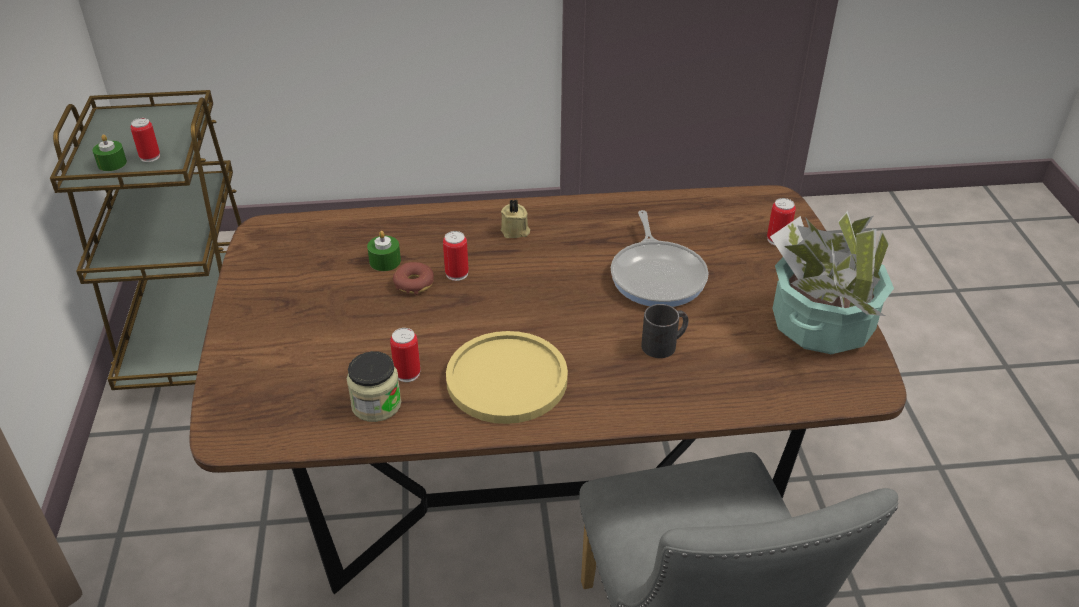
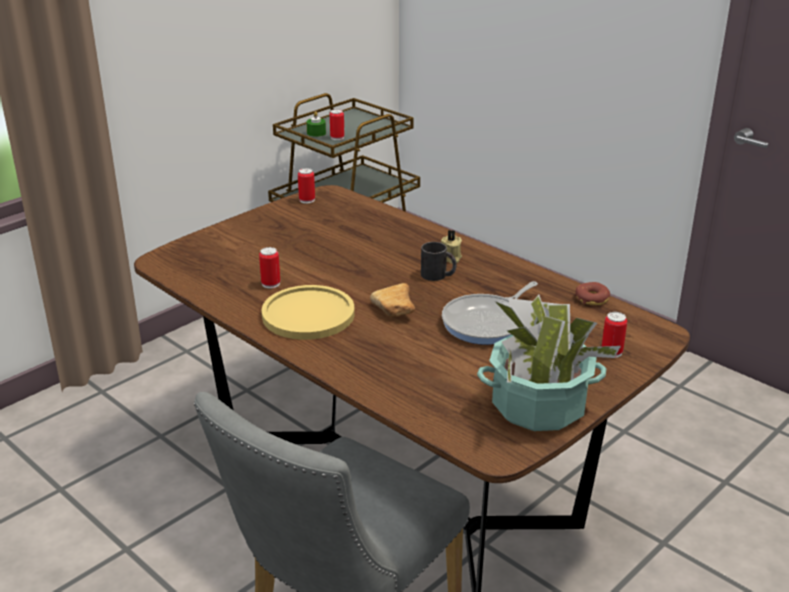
camera: 50 degrees right, 10 degrees down
(376, 405) = (233, 287): jar -> none
(385, 261) = (356, 234): green candle -> none
(414, 283) = (350, 251): donut -> donut (592, 299)
(457, 273) = (379, 259): can -> can (307, 200)
(571, 317) = (396, 311): none -> bread
(665, 344) = (420, 353): black mug -> black mug (438, 275)

